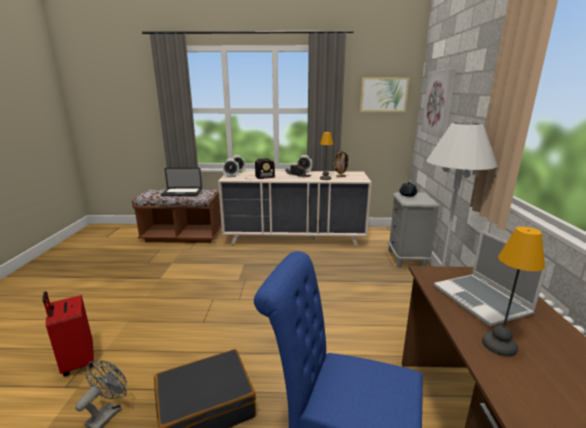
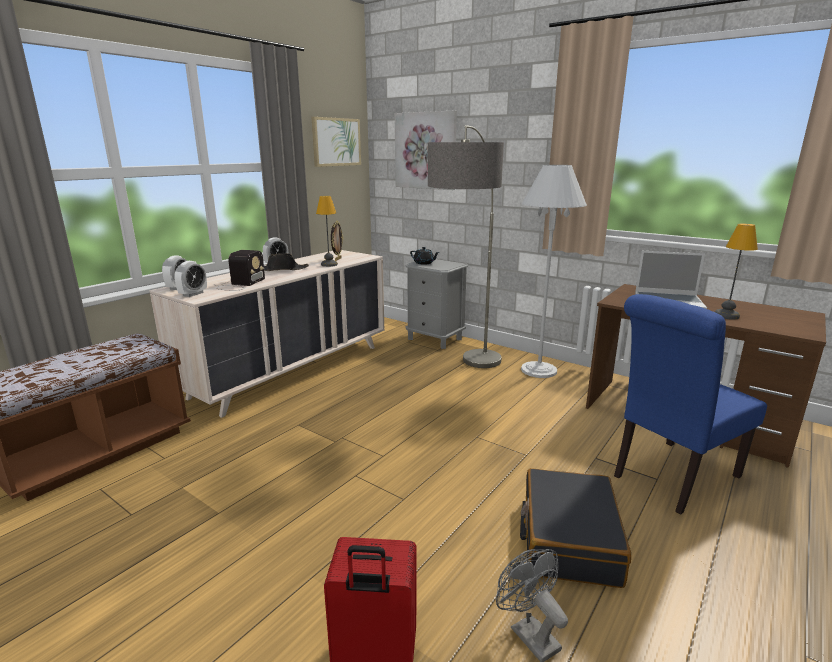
camera: 55 degrees left, 0 degrees up
(182, 193) = (89, 356): laptop -> none
(368, 291) = (466, 378): none -> floor lamp

